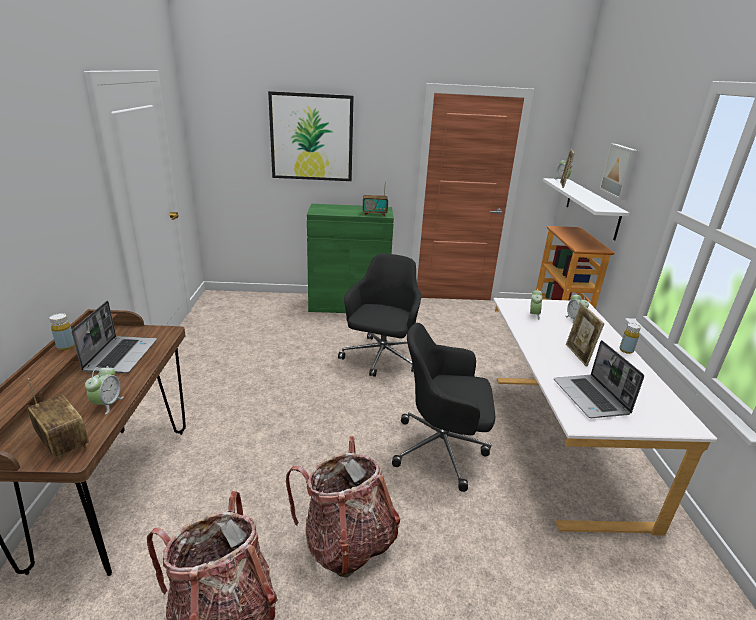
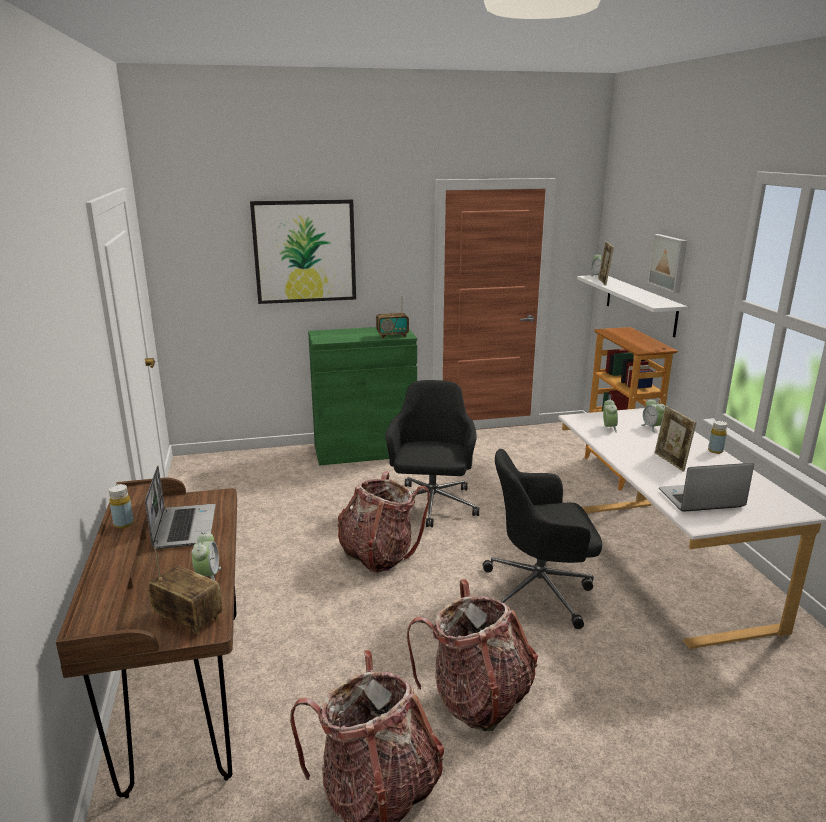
camera: 10 degrees left, 5 degrees down
(321, 393) = (379, 554): none -> backpack
(591, 398) = (700, 499): laptop -> laptop turned 105 degrees clockwise

